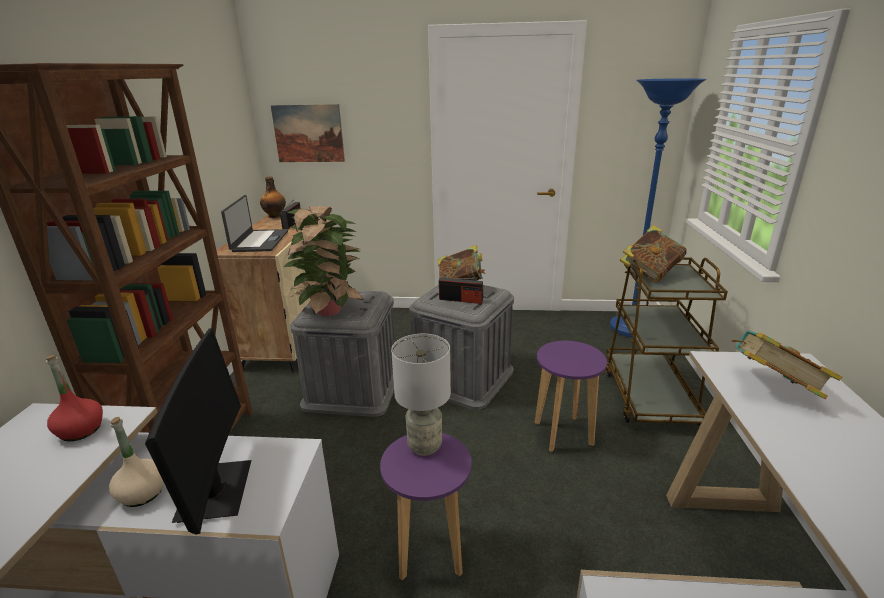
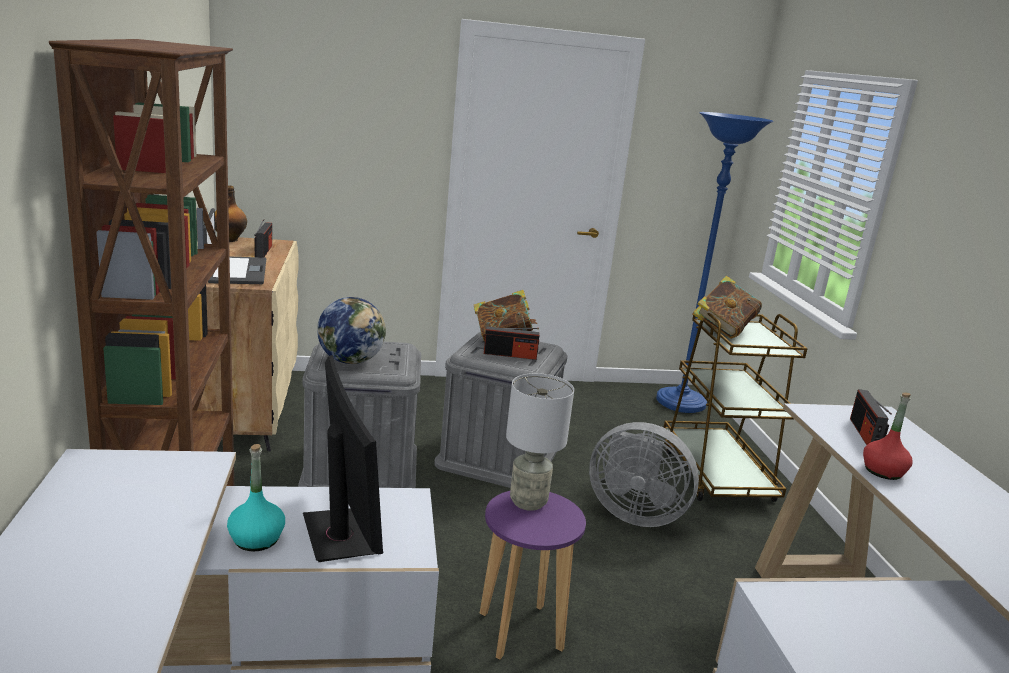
camera: 15 degrees left, 5 degrees down
(80, 430) = (161, 474): red bottle -> red bottle (883, 471)
(142, 493) = (256, 539): beige bottle -> turquoise bottle
(308, 133) = (287, 133): picture -> none
(329, 309) = (351, 361): potted plant -> globe
(563, 433) = (633, 513): purple stool -> grey fan
(772, 388) = (865, 434): book -> radio

